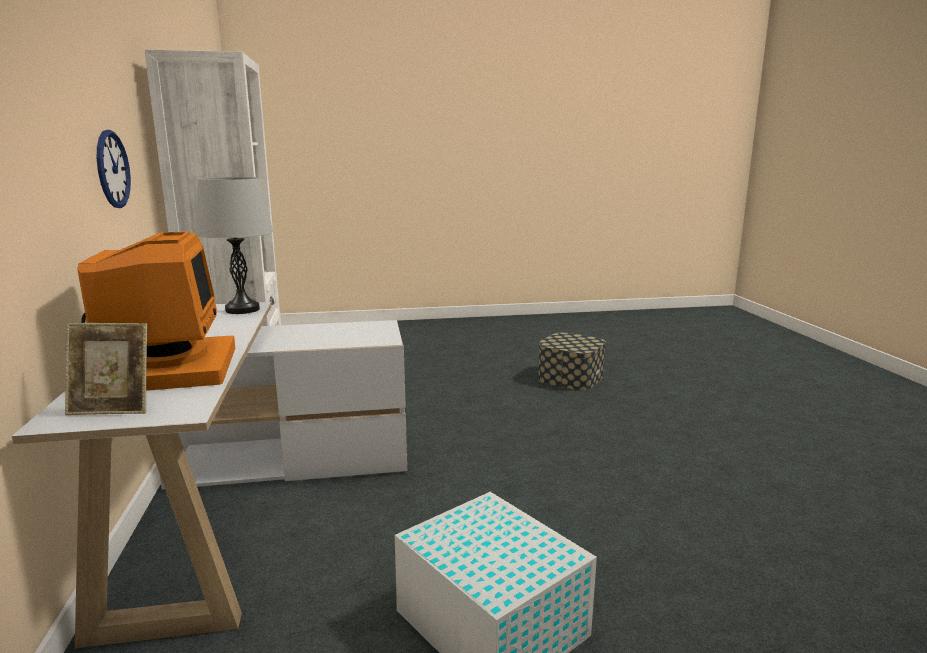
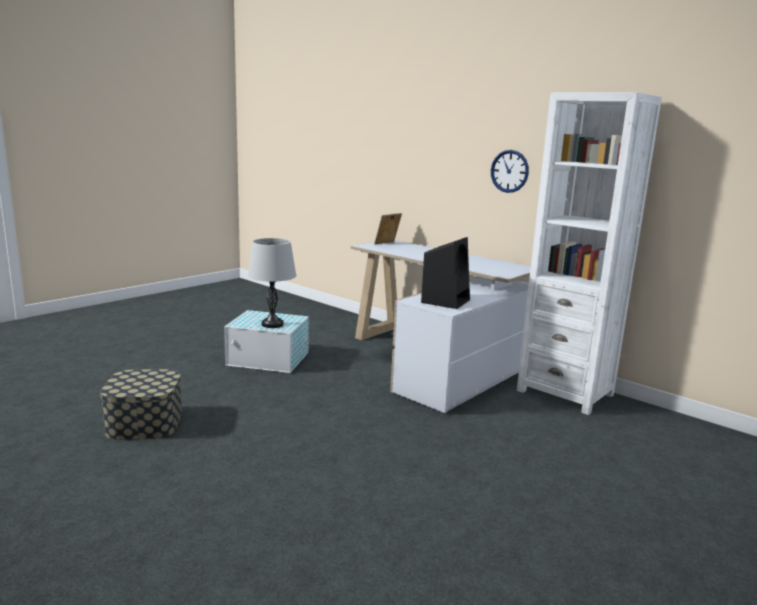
camera: 140 degrees right, 0 degrees up
(165, 369) = (415, 251): monitor -> none
(242, 309) = (497, 272): grey table lamp -> grey table lamp (272, 324)
(352, 333) = (445, 301): none -> black speaker
(570, 378) = (407, 563): storage box -> storage box (144, 423)

